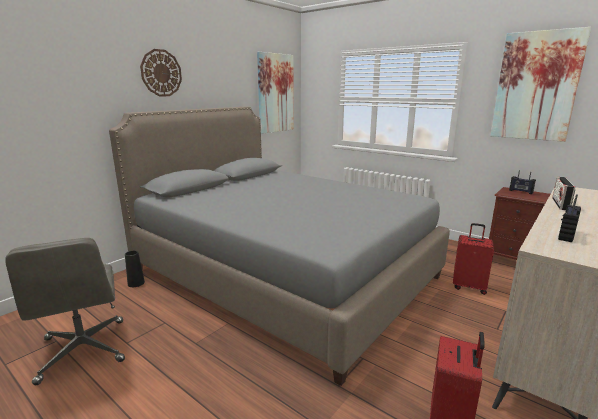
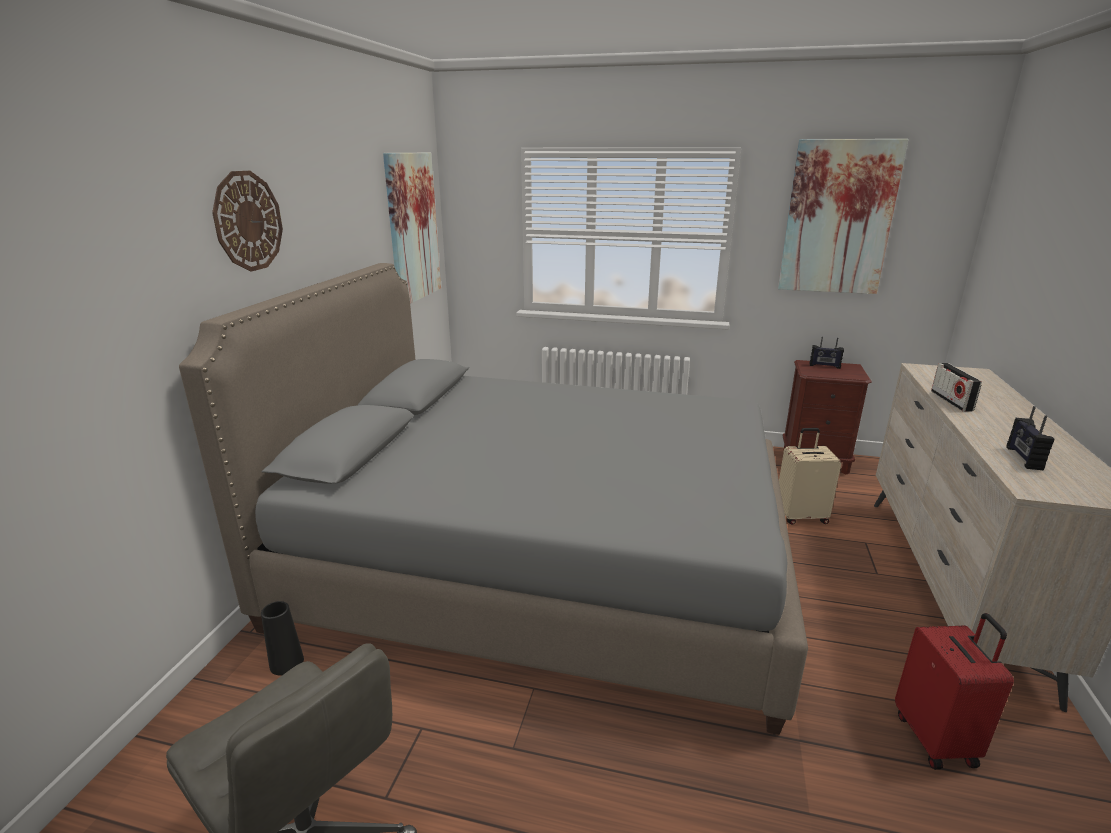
camera: 25 degrees left, 5 degrees up
(469, 286) = (801, 516): red suitcase -> beige suitcase

